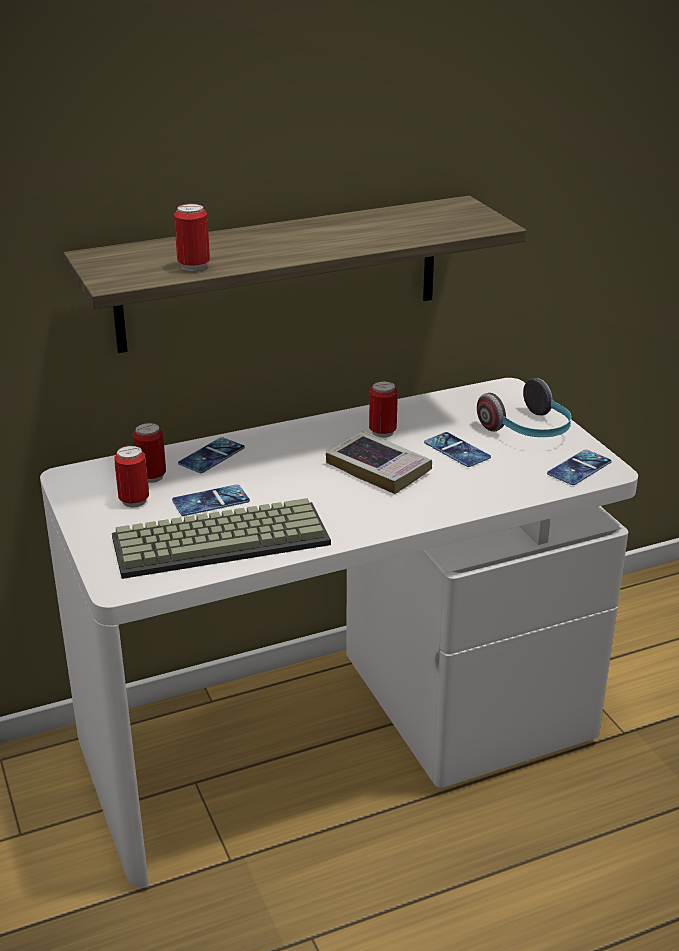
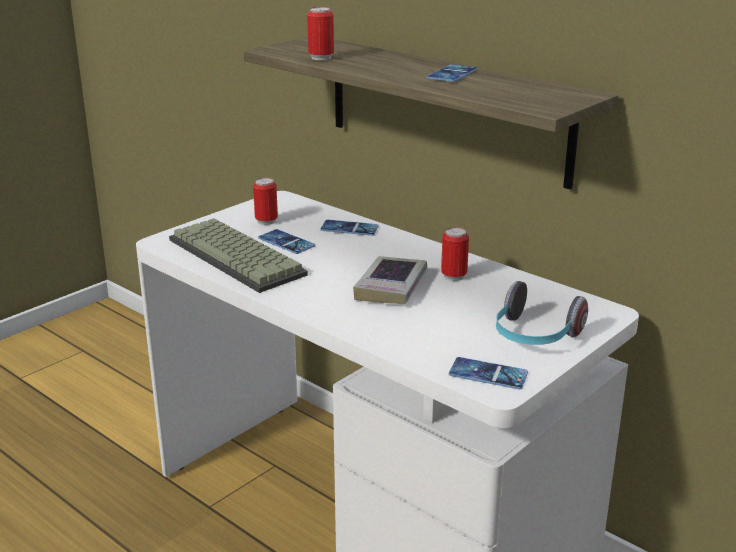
camera: 65 degrees right, 5 degrees down
(151, 477) = (302, 218): can -> none
(457, 450) = (457, 311): phone -> phone (452, 74)

